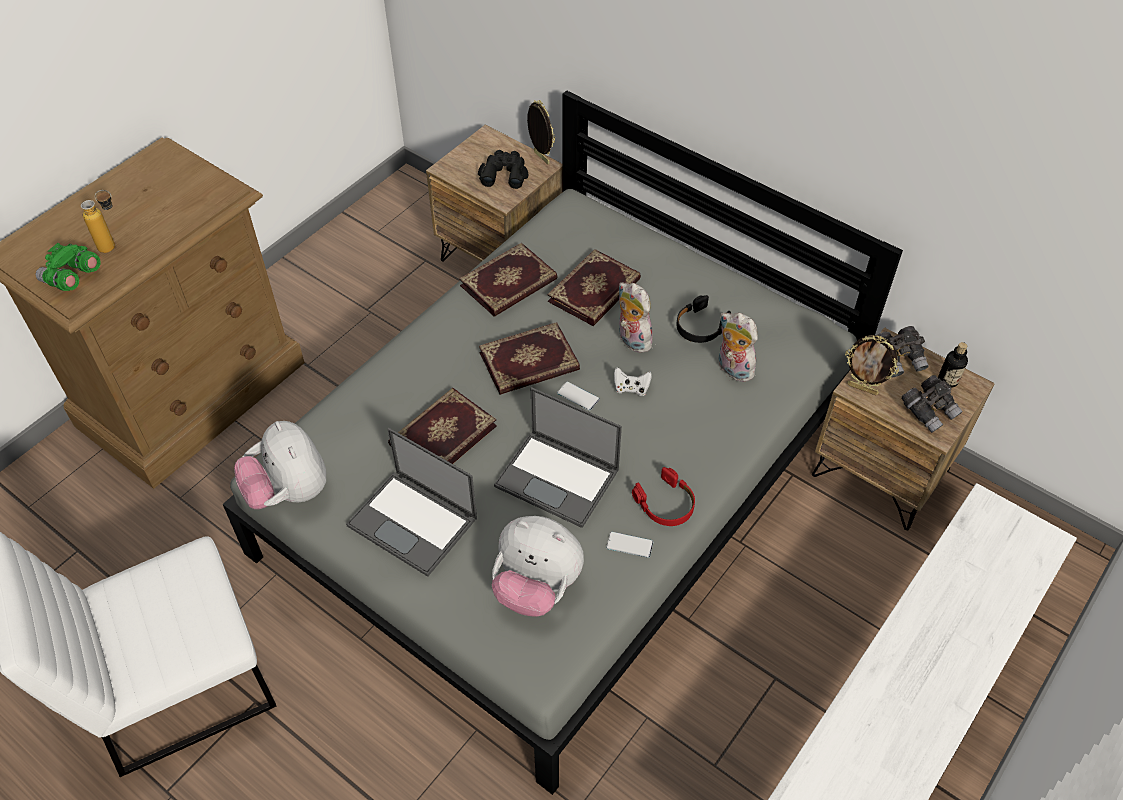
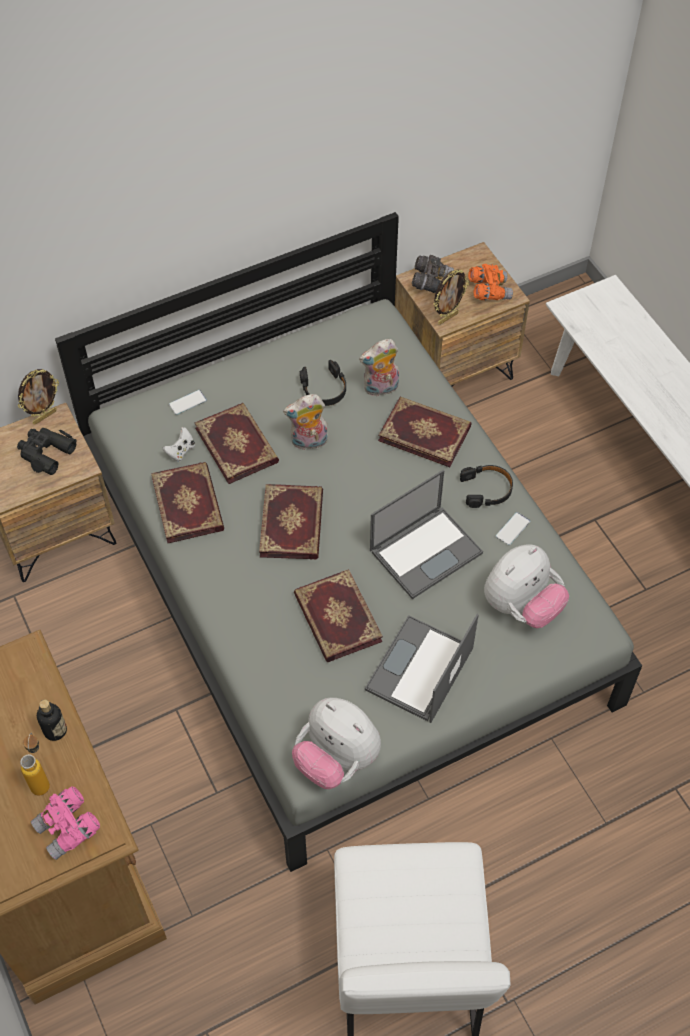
camera: 65 degrees left, 5 degrees up
(72, 279) = (68, 829): green binoculars -> pink binoculars
(289, 491) = (336, 759): plush toy -> plush toy turned 45 degrees clockwise
(414, 522) = (419, 670): laptop -> laptop turned 150 degrees clockwise
(540, 158) = (44, 416): picture frame -> picture frame turned 150 degrees clockwise
(578, 396) = (349, 503): phone -> phone (188, 402)
(631, 388) = (362, 463): white game controller -> white game controller (181, 451)
(666, 504) = (486, 489): red headphones -> black headphones
(702, 424) = (425, 432): none -> book
(928, 411) = (489, 291): grey binoculars -> orange binoculars
(947, 380) = (467, 265): bottle -> bottle (55, 730)

